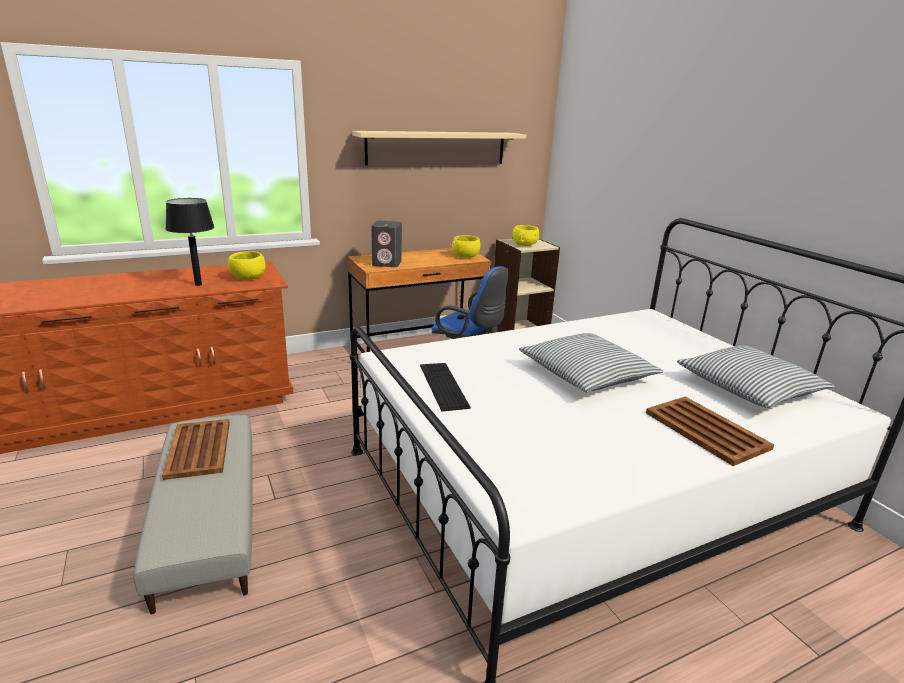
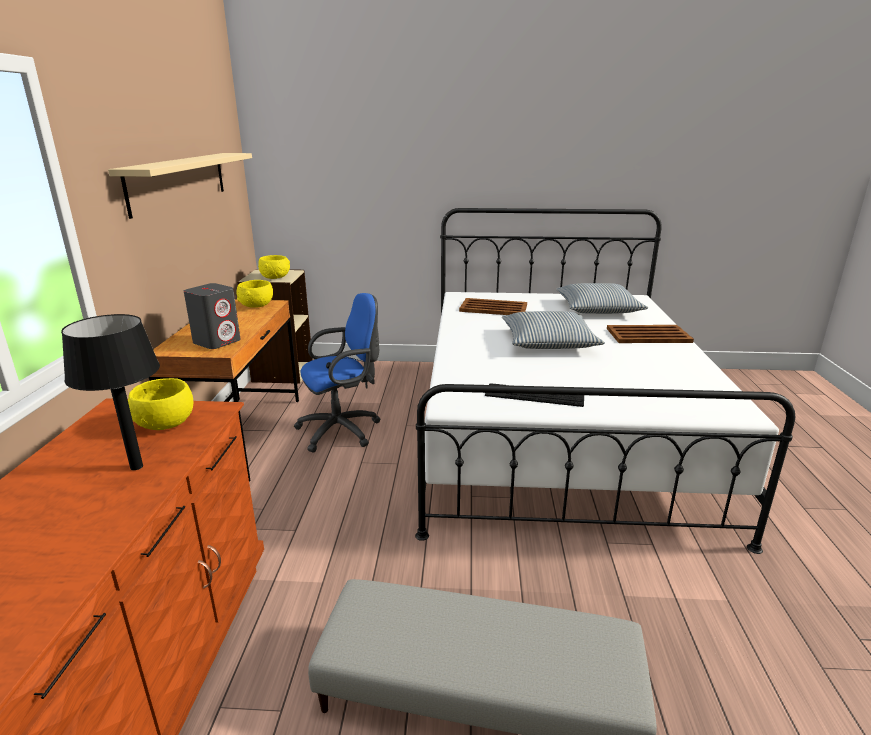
camera: 60 degrees left, 0 degrees up
(198, 449) = (419, 634): brown tray -> brown tray (494, 308)

